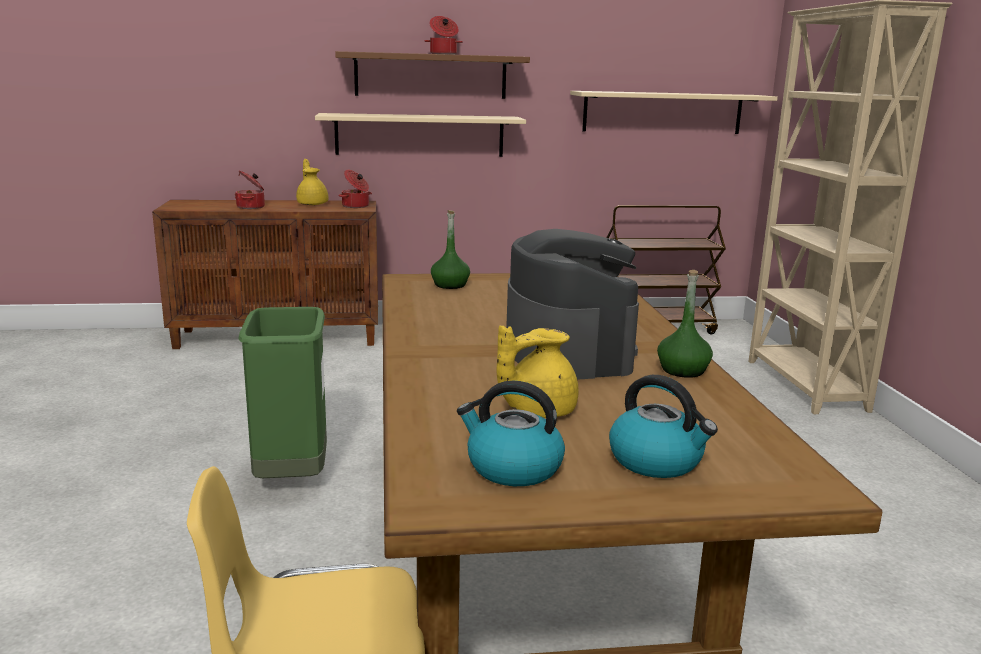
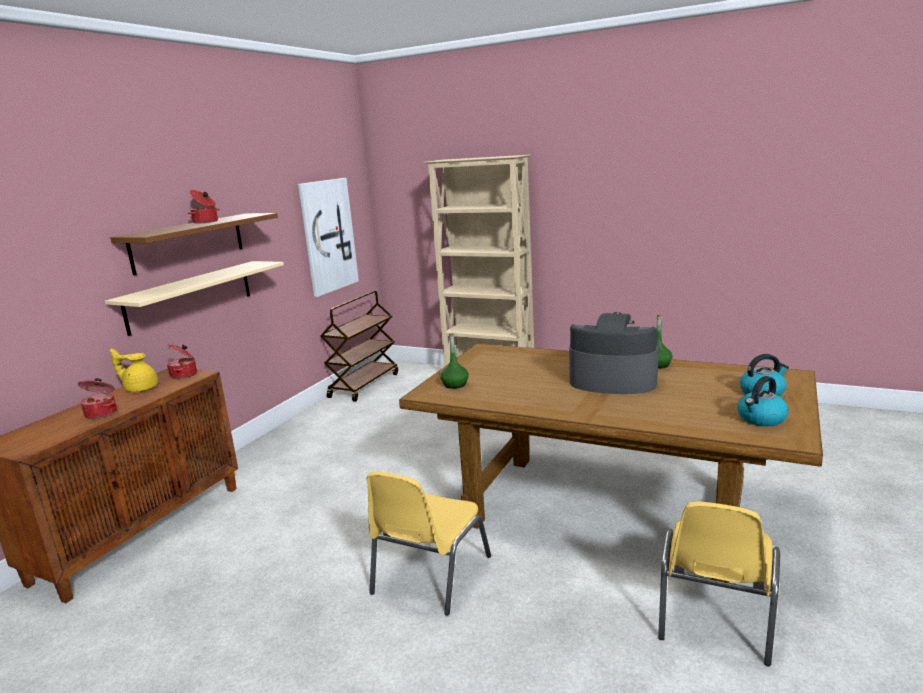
camera: 55 degrees left, 0 degrees up
(291, 477) = (429, 575): green trash can -> yellow chair
(536, 410) = (694, 402): yellow teapot -> none
(662, 112) = (328, 236): beige shelf -> picture

